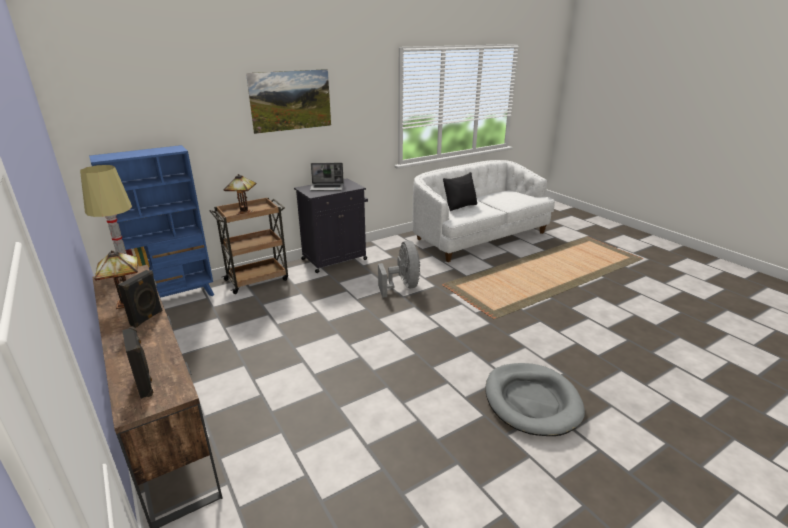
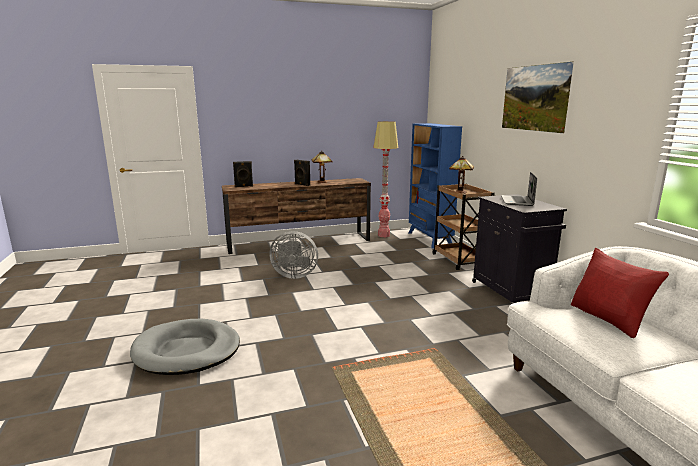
camera: 105 degrees right, 10 degrees down
(403, 286) = (434, 322): grey fan -> grey fan (294, 275)
(460, 206) = (608, 319): black pillow -> red pillow

